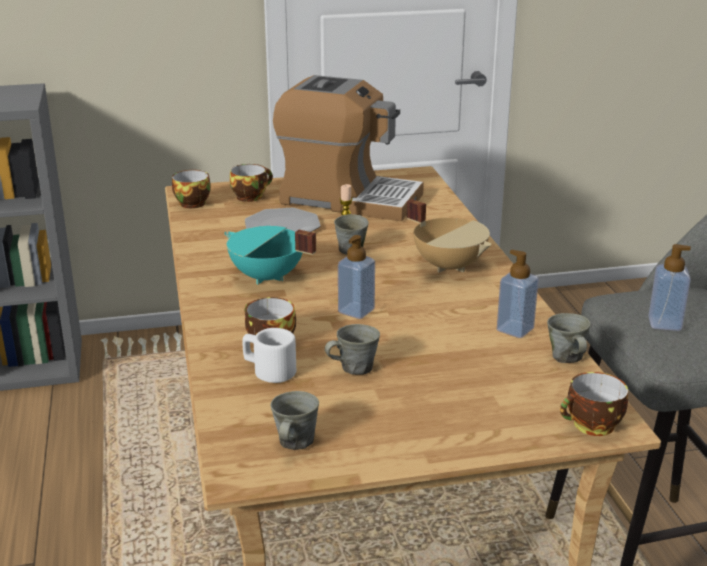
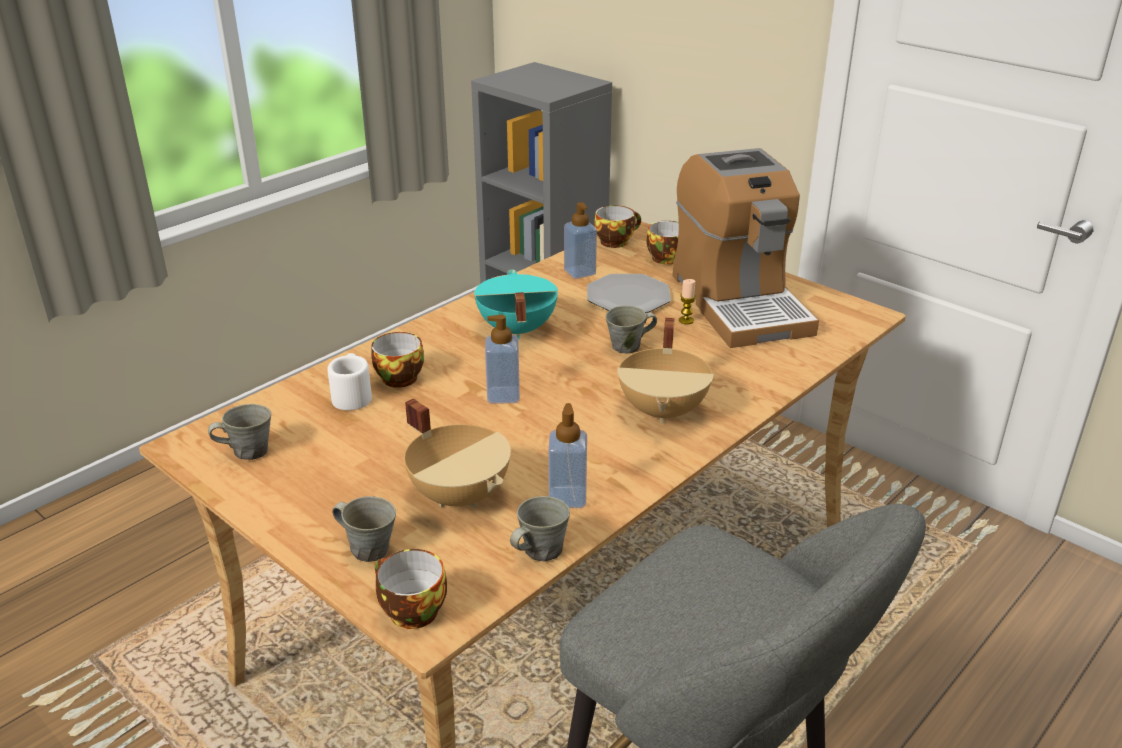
camera: 55 degrees right, 5 degrees up
(354, 368) = (395, 434): grey mug -> grey mug (368, 548)
(469, 366) = (461, 494): none -> beige cooking pot
(664, 323) = (679, 595): soap dispenser -> soap dispenser (579, 272)

